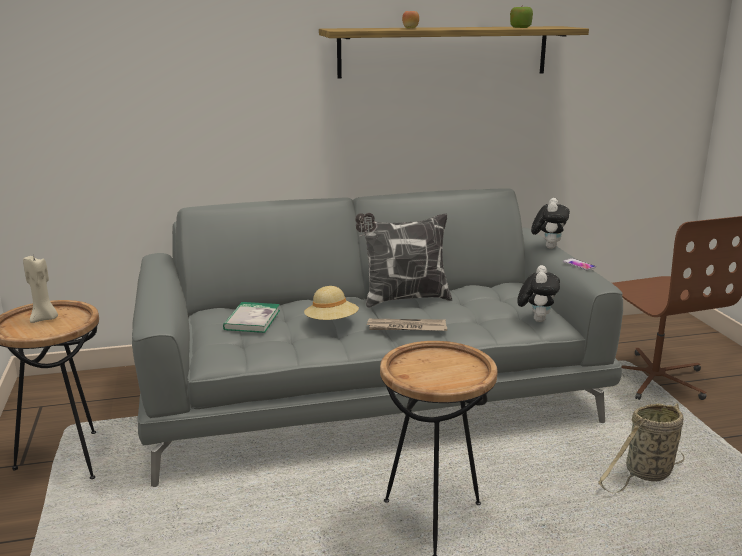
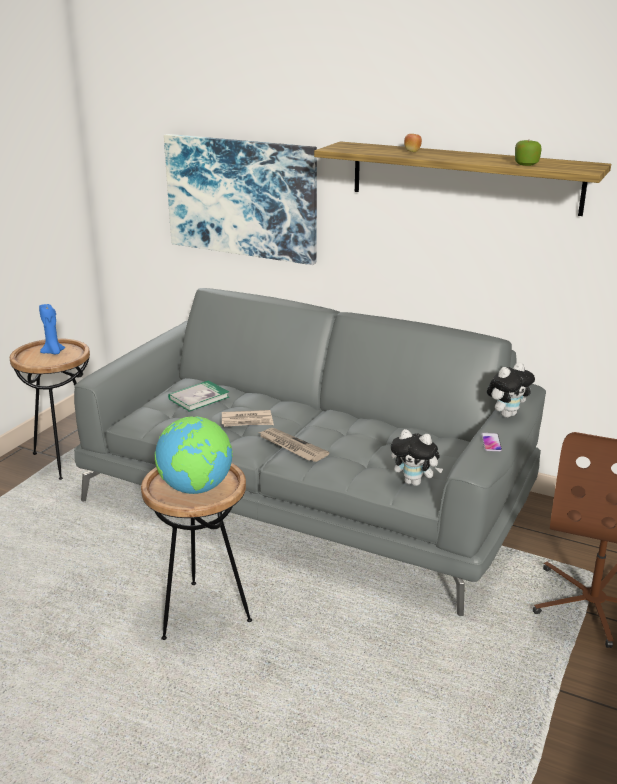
camera: 40 degrees right, 5 degrees up
(45, 319) = (53, 352): beige candle -> blue candle
(203, 102) = (241, 197): none -> picture
(331, 322) = (247, 421): beige hat -> newspaper
(403, 299) = (341, 421): pillow -> none
(447, 370) = (196, 488): none -> globe
(536, 319) = (414, 482): plush toy -> plush toy turned 60 degrees clockwise
(646, 474) = (422, 676): basket -> none

